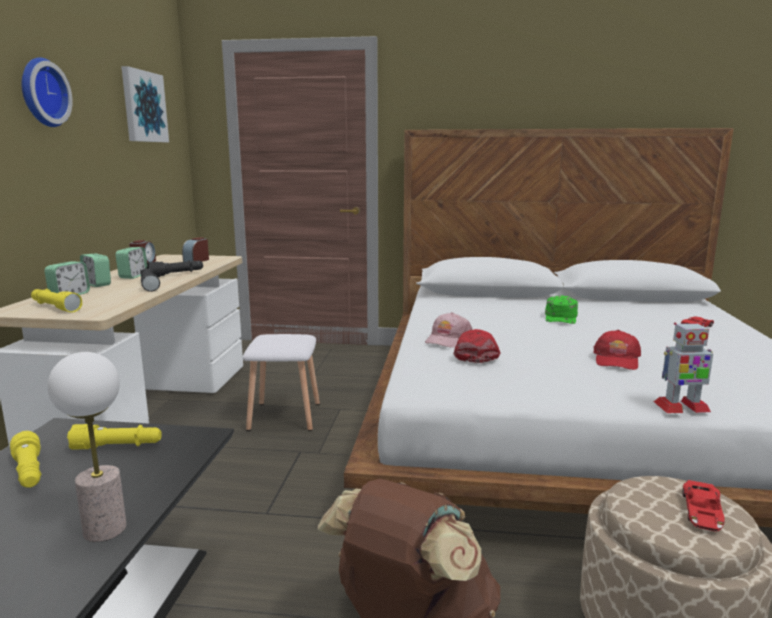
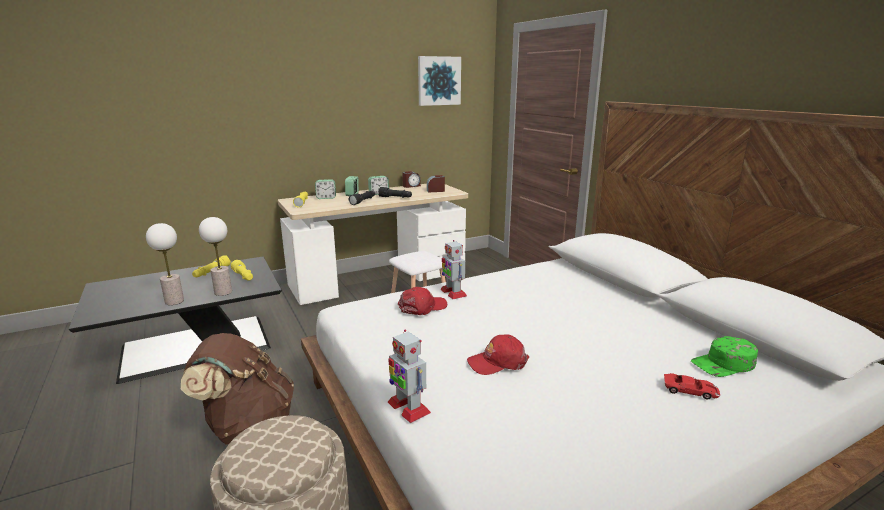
camera: 55 degrees right, 5 degrees up
(41, 93) = (340, 82): wall clock -> none
(155, 474) = (223, 292): none -> table lamp
(447, 339) = (453, 292): pink cap -> toy robot
(561, 317) = (587, 317): green cap -> green cap (724, 364)
(702, 512) = (274, 455): red toy car -> none

